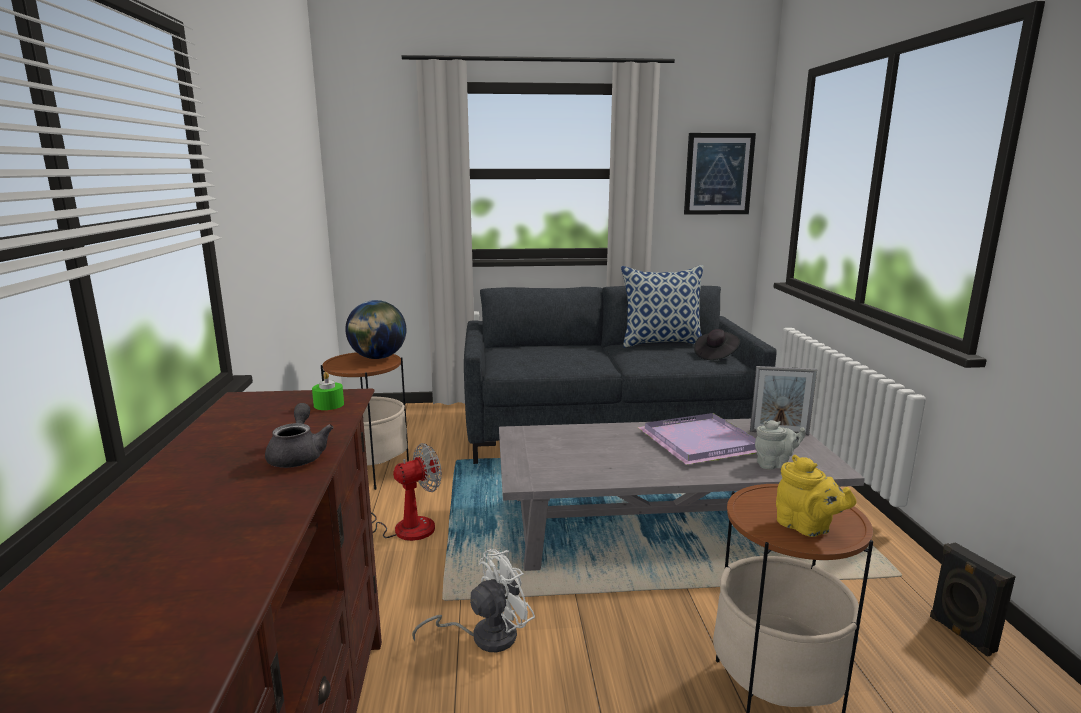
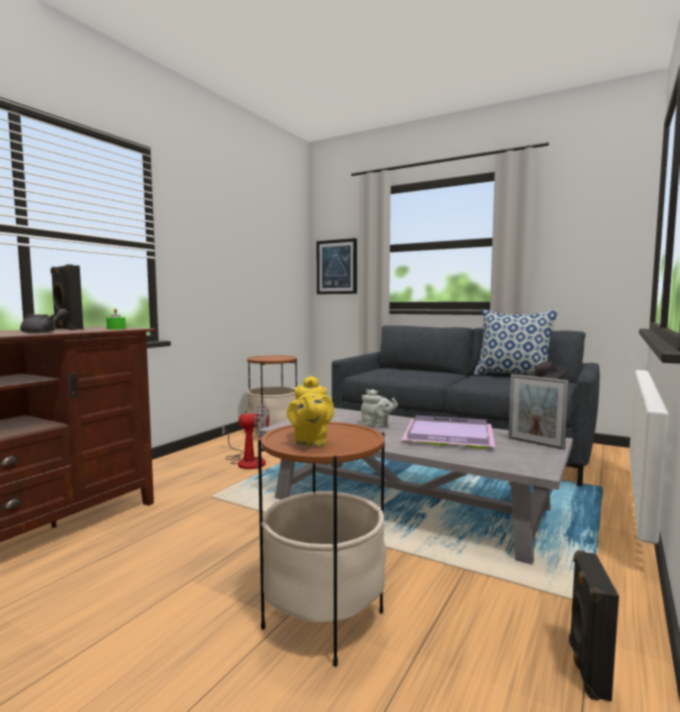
camera: 35 degrees right, 10 degrees down
(249, 425) = (67, 329): none -> black speaker
(378, 358) = (283, 357): globe -> none
(484, 636) = (202, 518): white fan -> none
(718, 174) = (601, 235): picture -> picture (337, 267)
(774, 464) = (484, 456): grey teapot -> grey teapot (377, 425)

